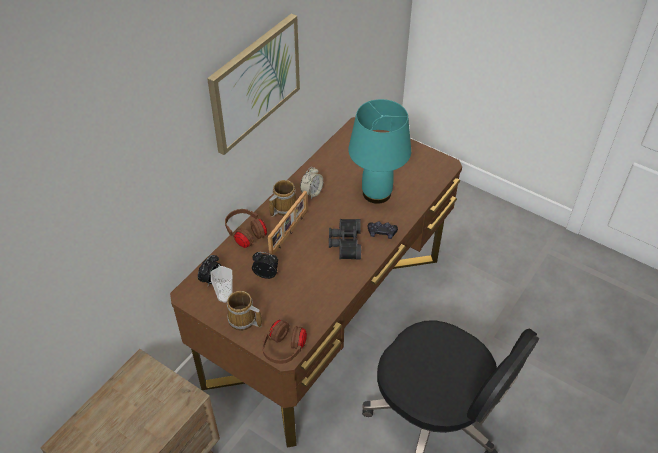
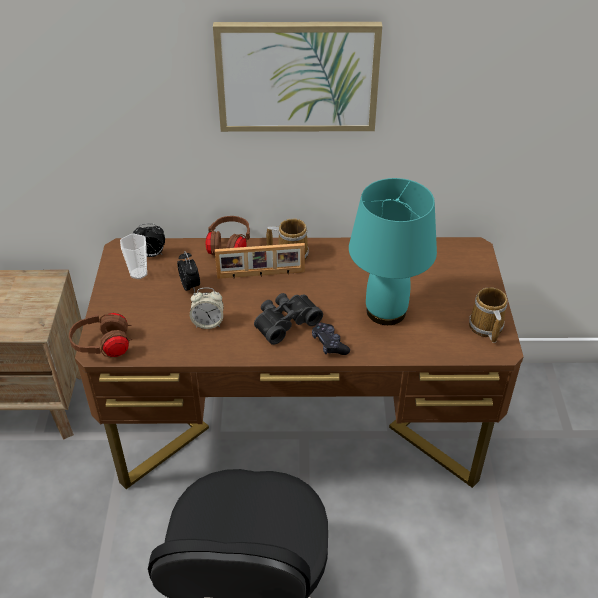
camera: 55 degrees right, 5 degrees down
(243, 321) = (118, 300): mug -> mug (485, 327)
(312, 192) = (333, 263): alarm clock -> alarm clock (208, 323)

